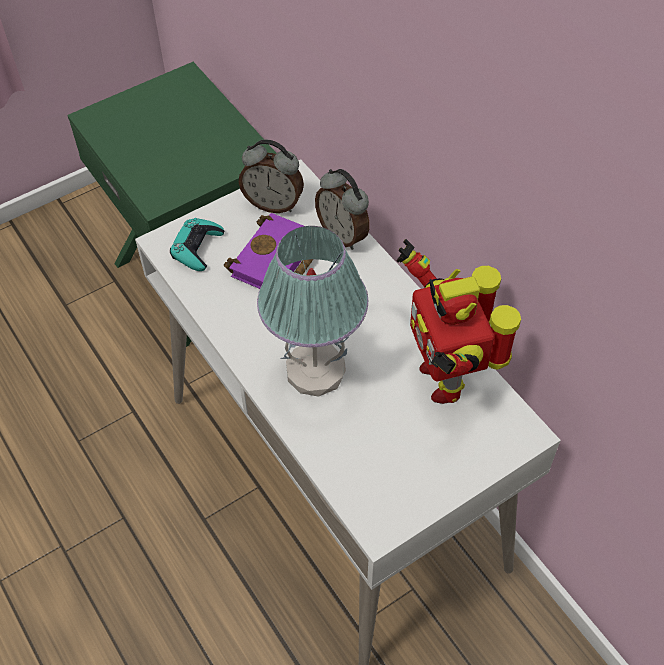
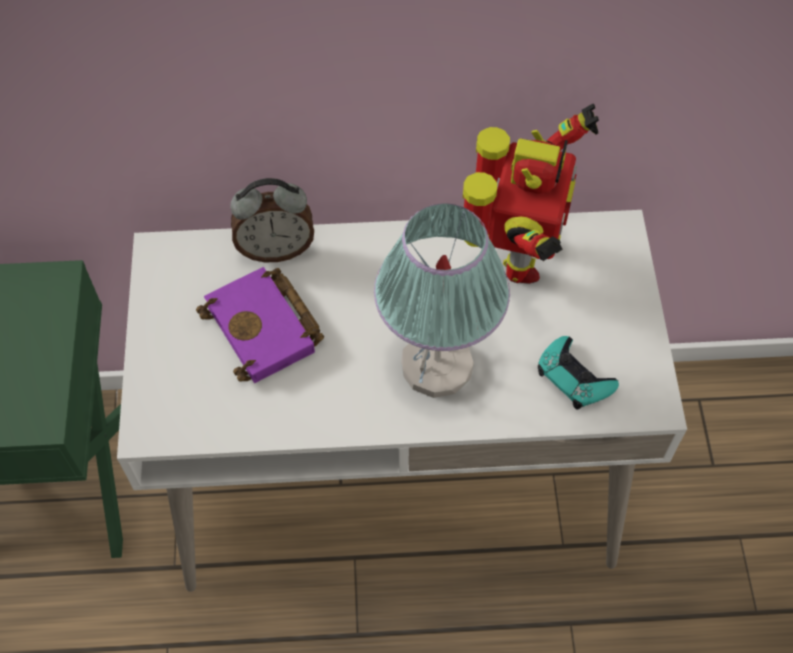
camera: 60 degrees left, 5 degrees up
(197, 248) = (185, 398): turquoise game controller -> turquoise game controller (574, 377)
(273, 203) = (179, 291): alarm clock -> none
(445, 377) = (518, 258): toy robot -> toy robot turned 90 degrees counterclockwise

